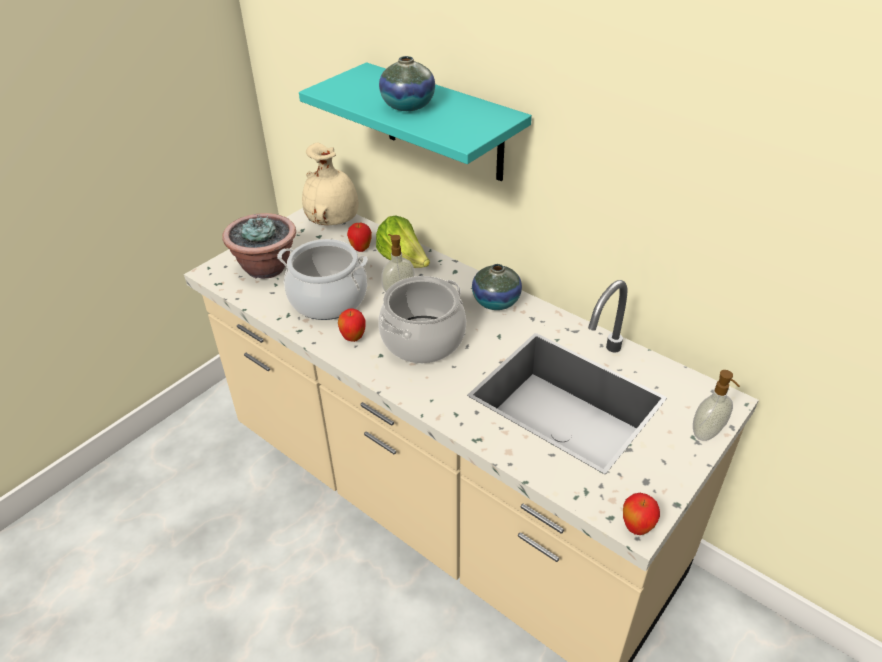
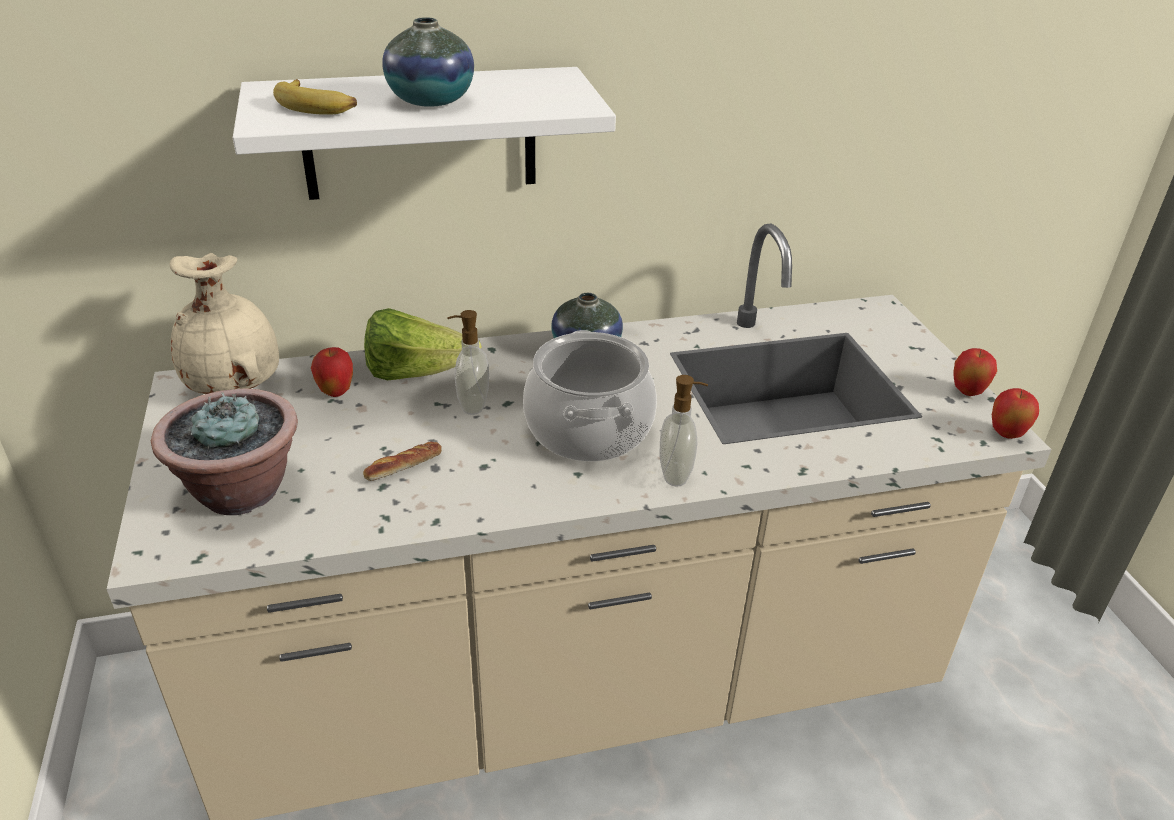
camera: 55 degrees left, 5 degrees down
(328, 299) = (404, 466): cooking pot -> bread
(353, 338) = (516, 480): apple -> apple (967, 392)
(358, 89) = (317, 106): none -> banana
(443, 123) = (420, 134): turquoise shelf -> white shelf
(708, 433) = (914, 338): soap dispenser -> soap dispenser (677, 474)

